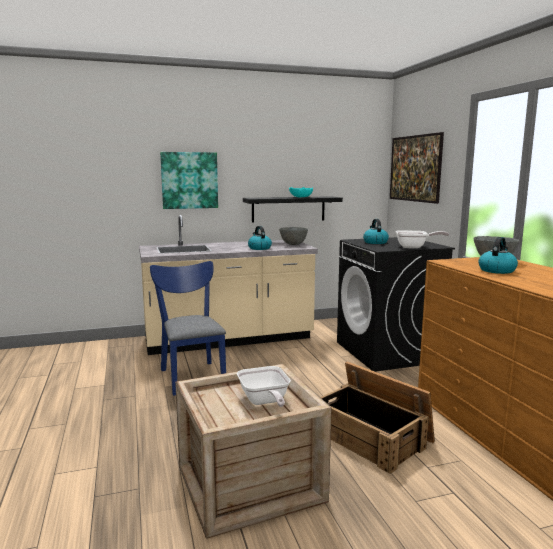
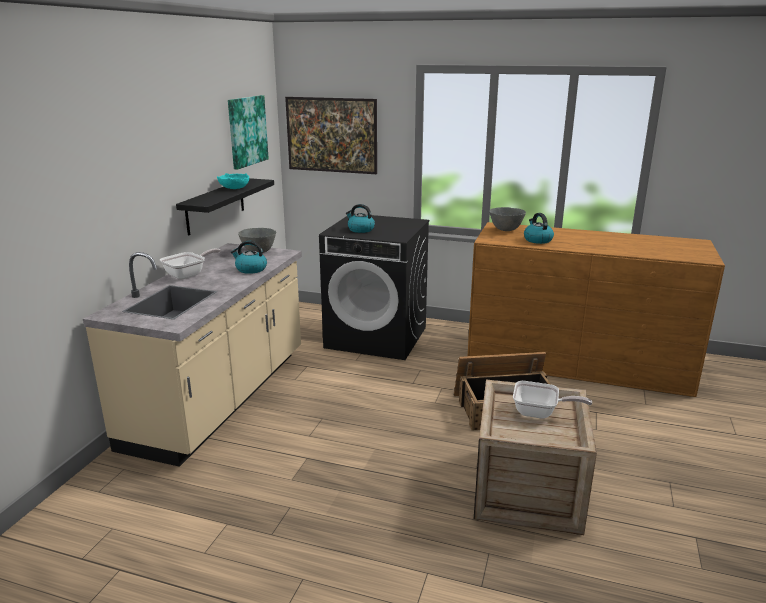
camera: 55 degrees left, 10 degrees up
(189, 180) = (121, 195): picture -> picture (247, 131)
(191, 375) = (285, 453): blue chair -> none
(414, 247) = (407, 227): frying pan -> frying pan (189, 274)

